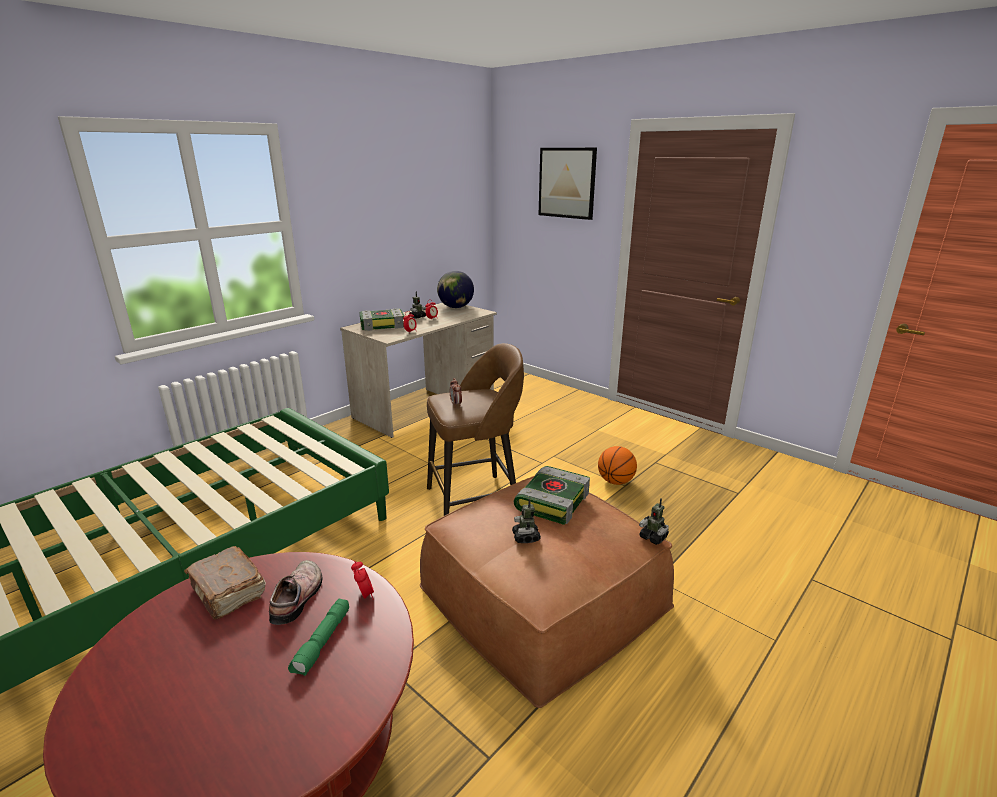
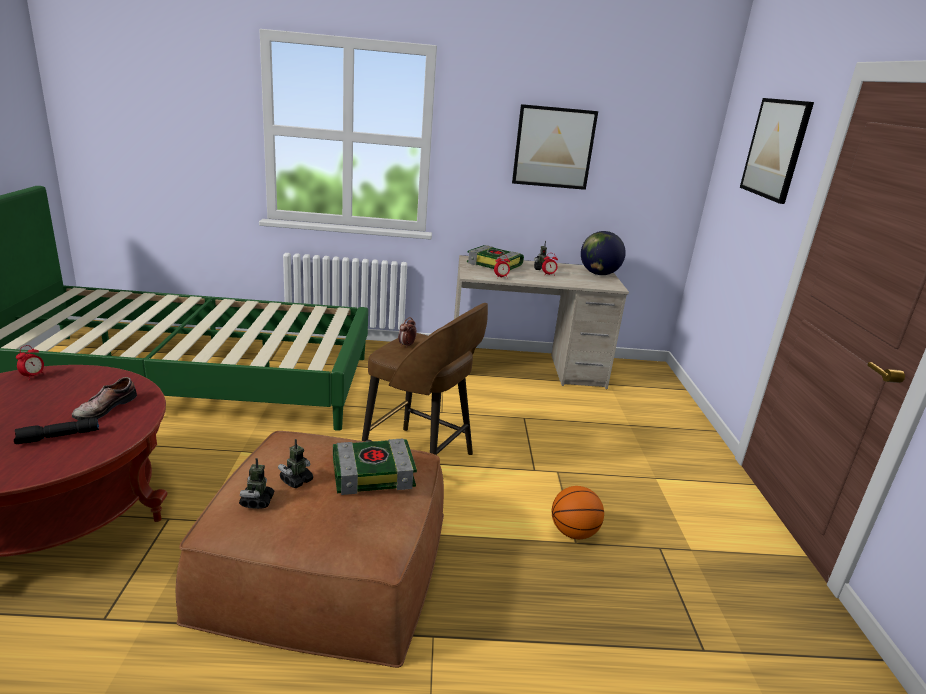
camera: 45 degrees right, 0 degrees up
(228, 592) = (92, 383): brown book -> none
(299, 597) = (104, 408): shoe -> shoe turned 150 degrees clockwise
(323, 643) = (58, 437): green flashlight -> black flashlight
(364, 595) = (123, 430): alarm clock -> alarm clock (33, 376)
(391, 209) = (553, 147): none -> picture
(653, 537) = (385, 562): toy robot -> toy robot (257, 501)

